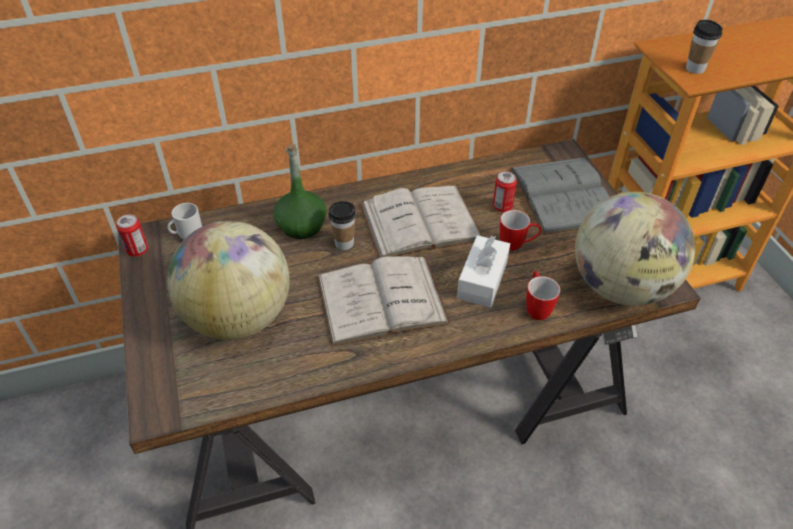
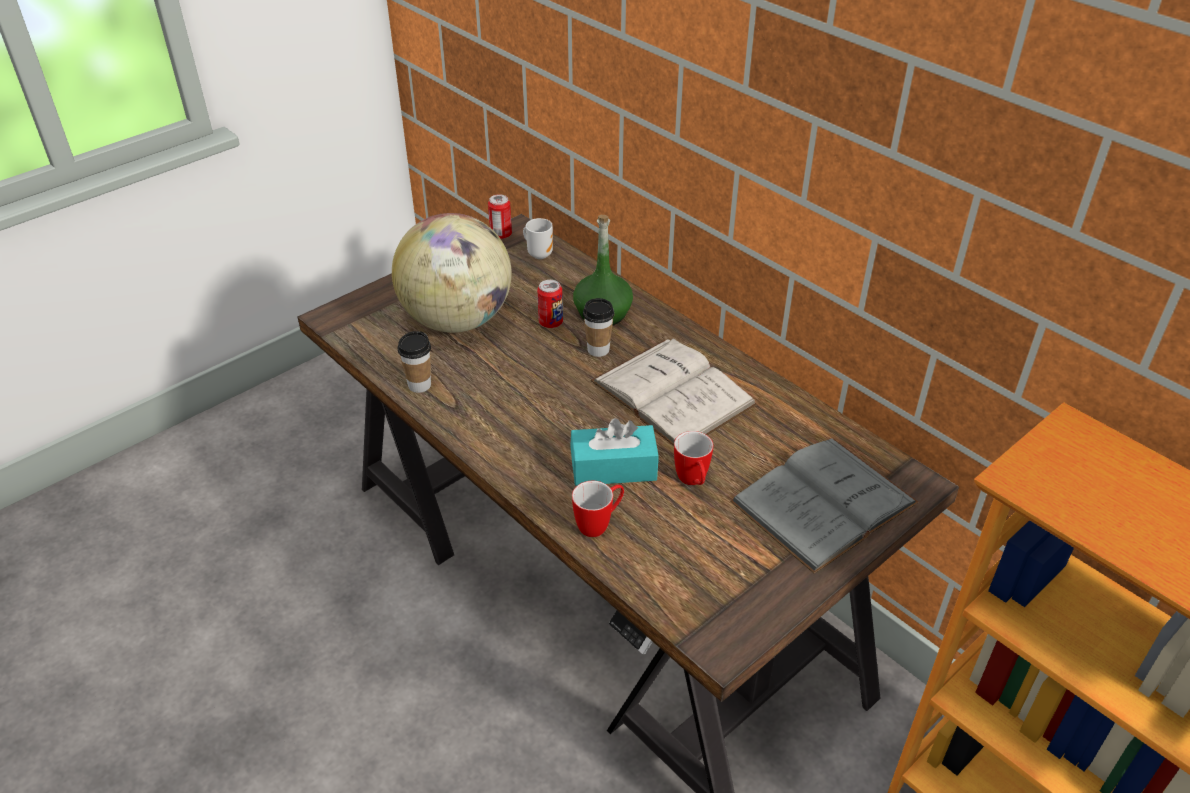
camera: 65 degrees right, 5 degrees down
(381, 300) = (534, 401): white book -> none
(482, 280) = (613, 468): white tissue box -> turquoise tissue box
(502, 207) = (753, 452): can -> can (550, 323)
(620, 287) = (686, 596): globe -> none
(695, 69) = (1053, 476): cup -> cup (419, 385)

